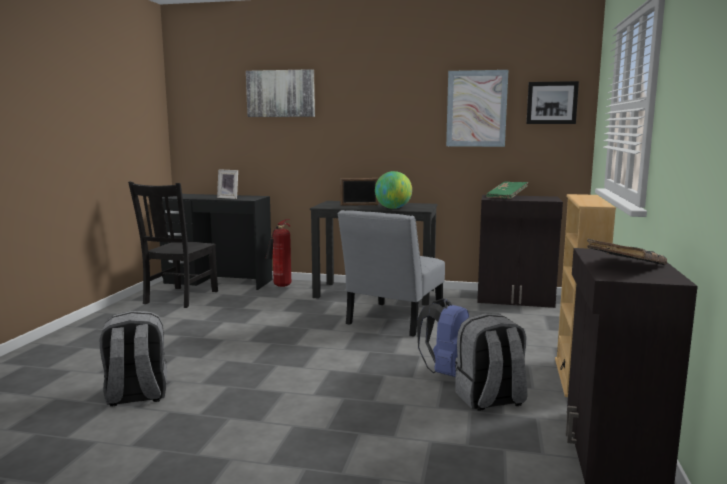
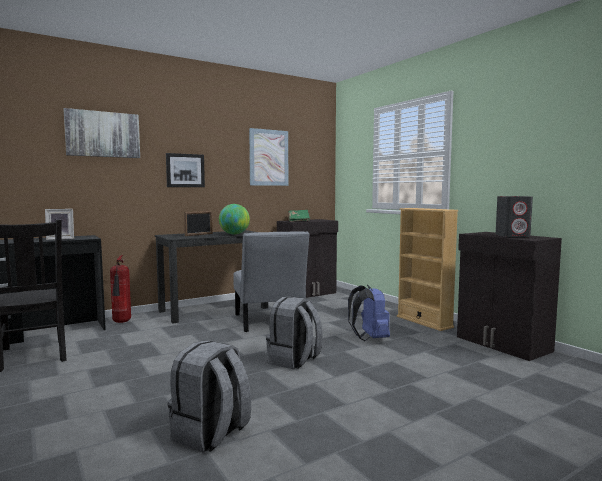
camera: 45 degrees left, 5 degrees down
(489, 400) = (419, 343): grey backpack -> grey backpack (294, 361)
(551, 103) = (312, 156): picture -> picture (185, 170)
(625, 266) = (512, 236): black book -> grey speaker

